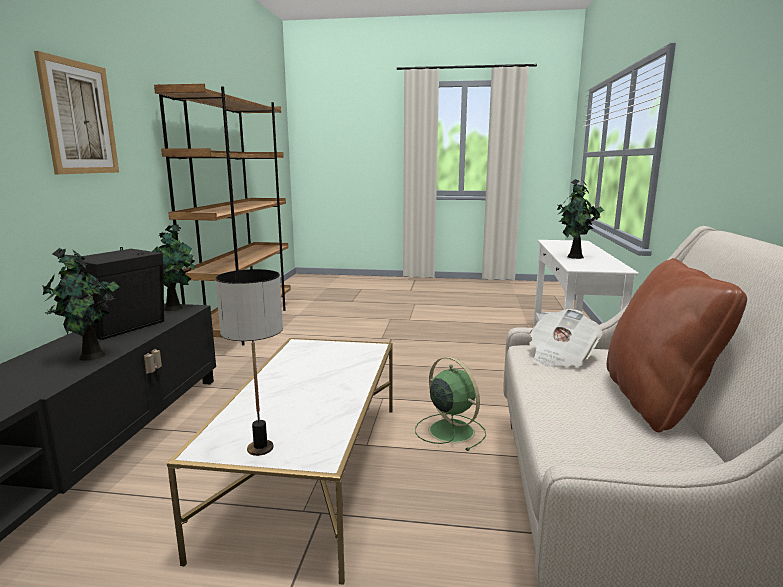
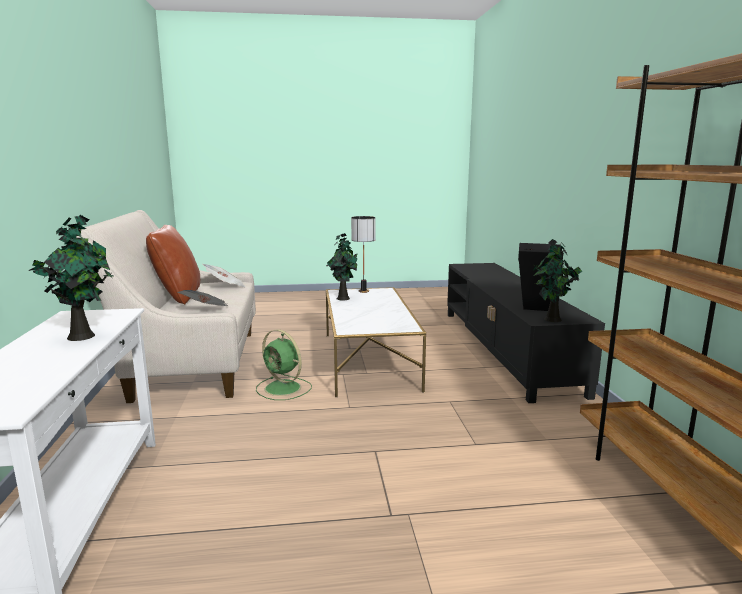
camera: 165 degrees right, 0 degrees up
(79, 118) = (612, 139): picture -> none
(91, 357) = (499, 290): potted plant -> potted plant (342, 298)
(590, 437) = (226, 286): none -> newspaper

